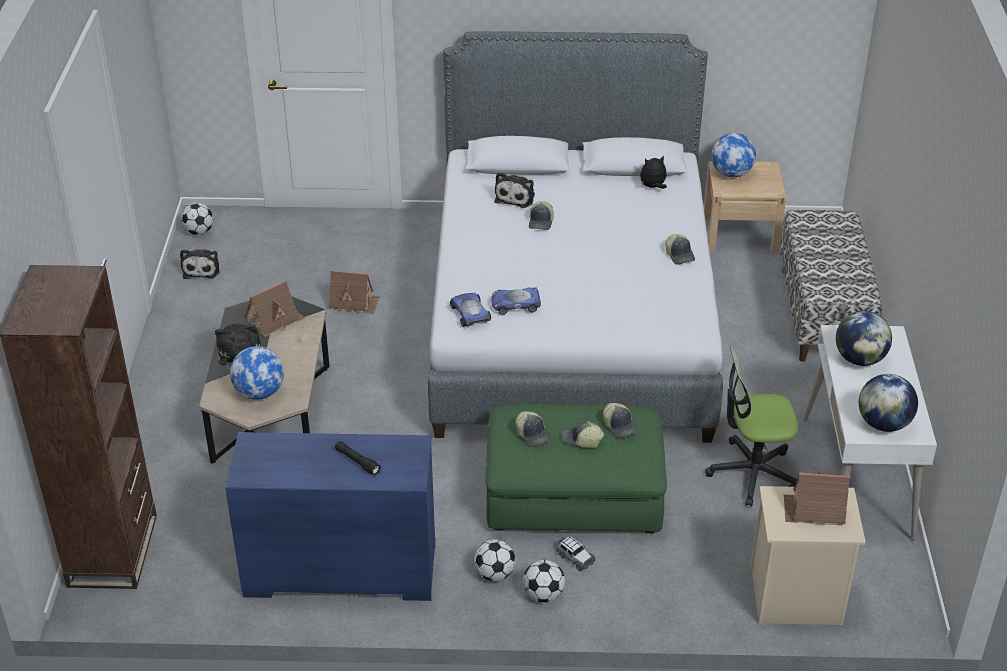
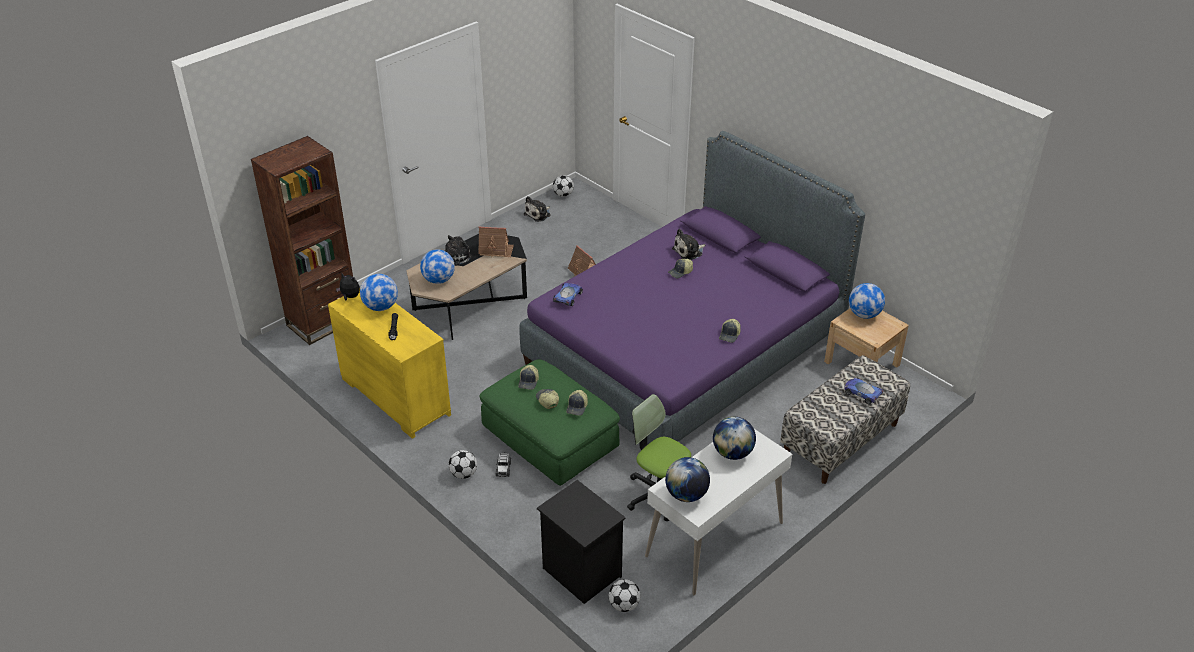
camera: 45 degrees right, 0 degrees up
(300, 448) = (381, 307): none -> globe
(340, 572) = (394, 397): blue dresser -> yellow dresser
(494, 574) = (456, 448): football -> football (624, 605)
(515, 304) = (596, 306): toy car -> toy car (862, 393)
(570, 317) = (685, 349): grey bed -> purple bed
(653, 187) = (777, 289): plush toy -> plush toy (350, 297)
(794, 599) = (580, 572): beige nightstand -> black nightstand
(814, 510) = (584, 511): toy house -> none

